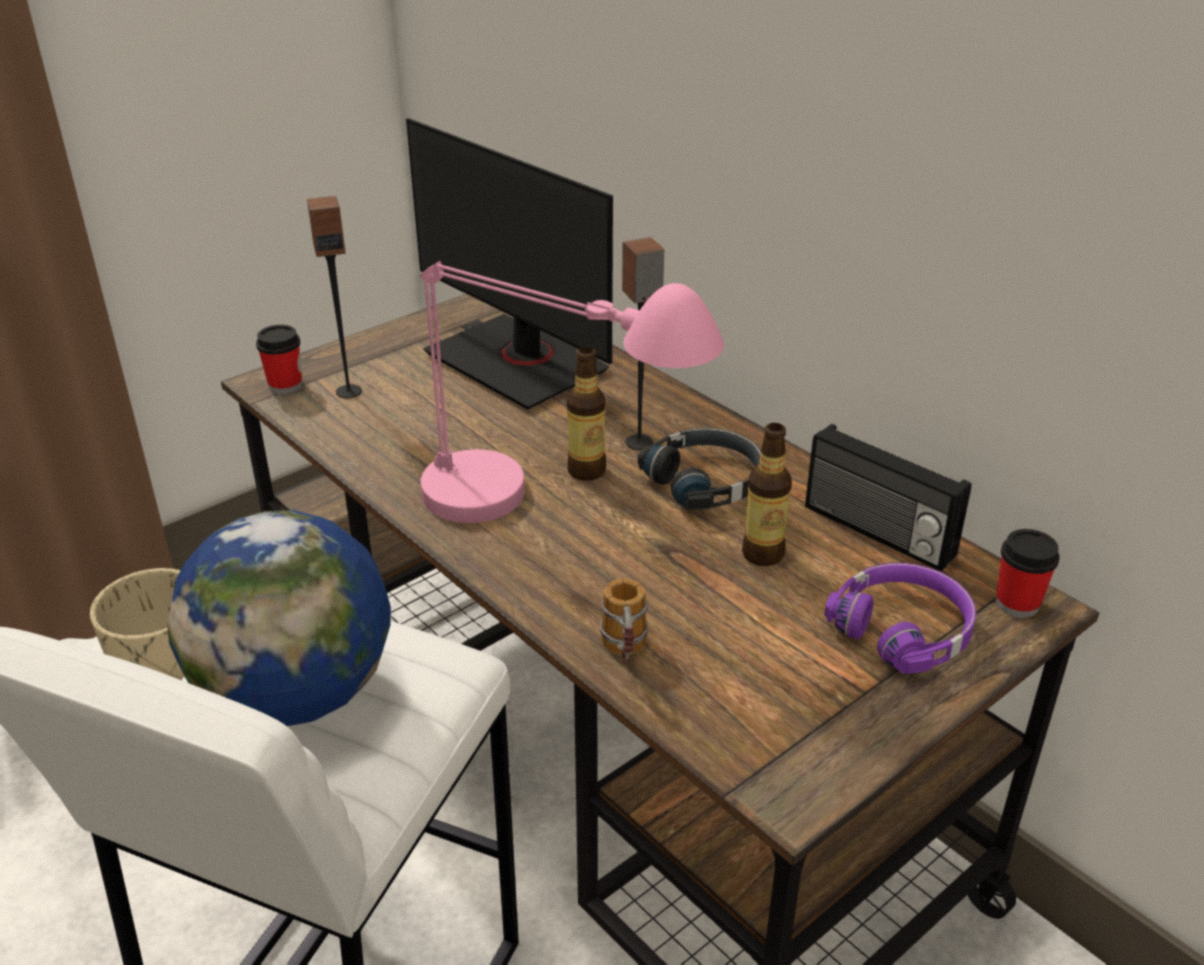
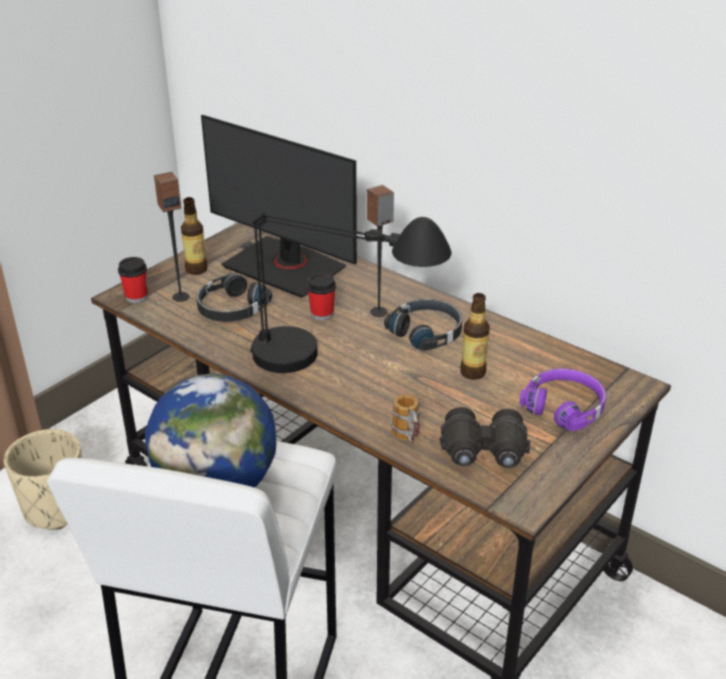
camera: 10 degrees left, 0 degrees up
(416, 415) = (231, 308): none -> black headphones
(551, 520) = (339, 366): pink table lamp -> black table lamp
(586, 471) = (351, 333): bottle -> bottle (196, 269)
(745, 693) = (484, 453): none -> black binoculars
(877, 532) = (536, 353): radio -> none
(1017, 604) = (625, 385): cup -> cup (322, 314)

